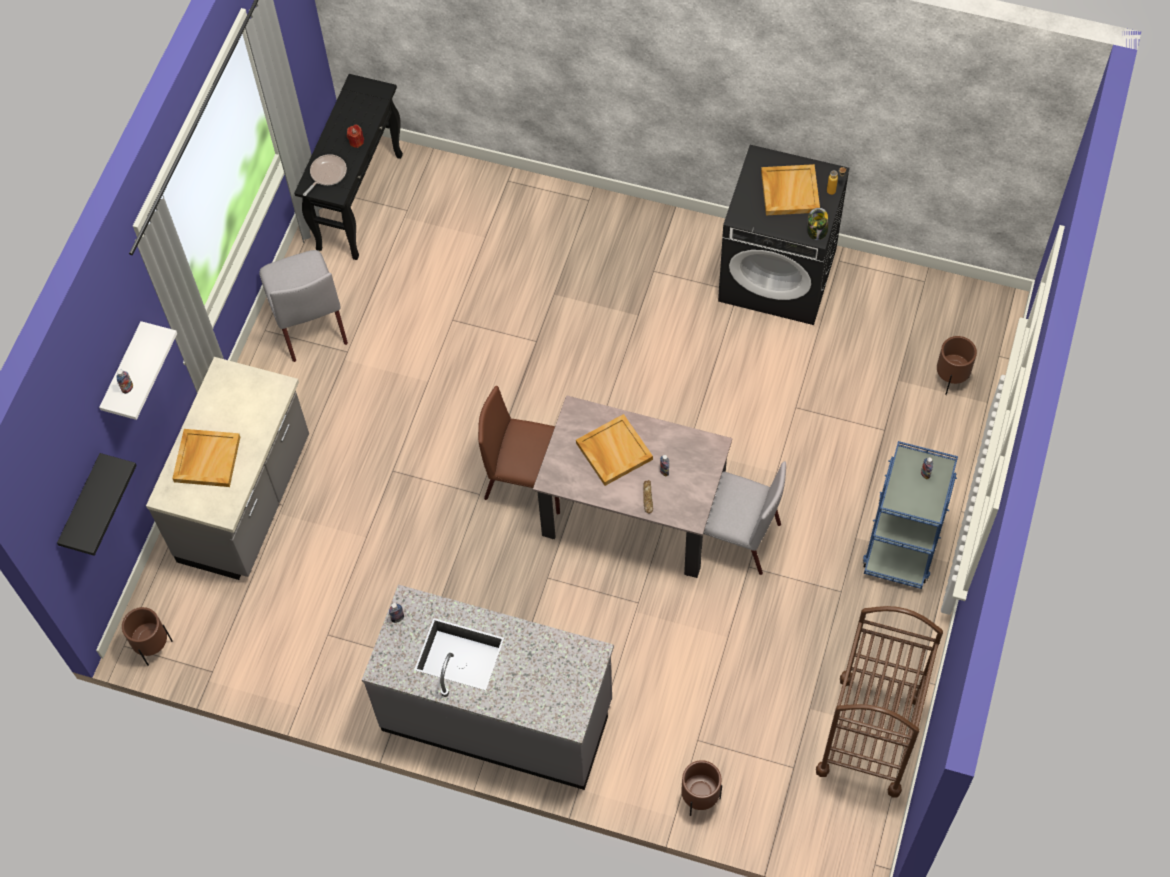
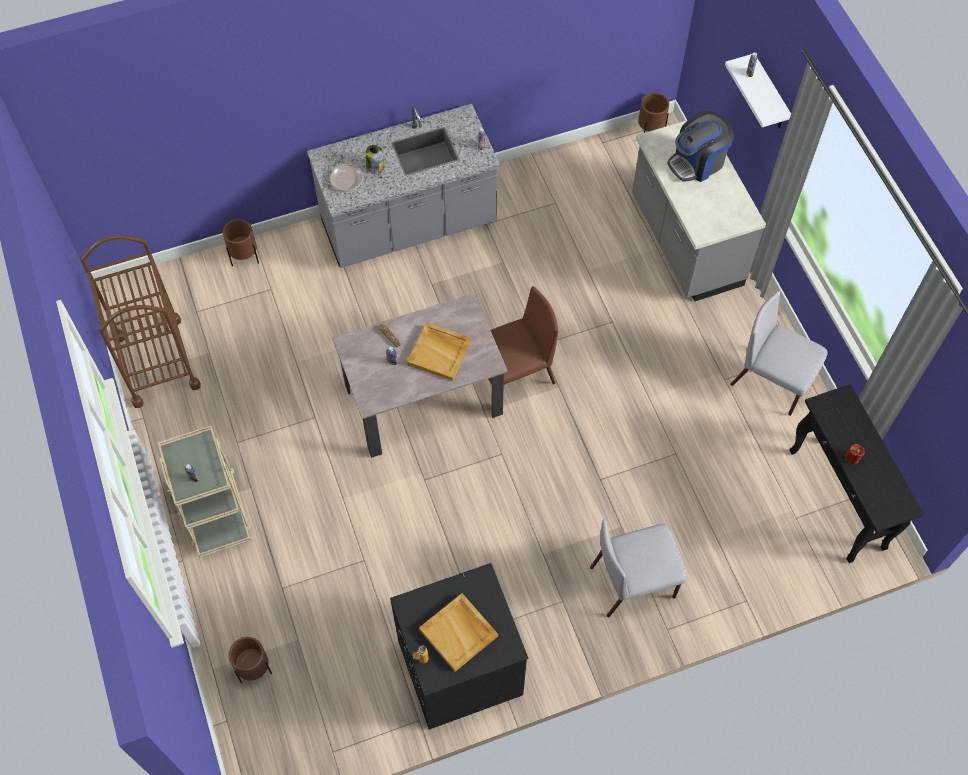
camera: 140 degrees right, 0 degrees up
(83, 506) = (718, 45): black shelf -> none
(206, 459) = (697, 162): beige tray -> coffee machine
(327, 174) = (843, 415): frying pan -> frying pan (347, 178)
(732, 536) = (341, 430): grey chair -> grey chair (634, 581)
(817, 231) = (408, 609): jar -> jar (375, 166)
(903, 539) = (214, 510): blue cart -> beige cart

